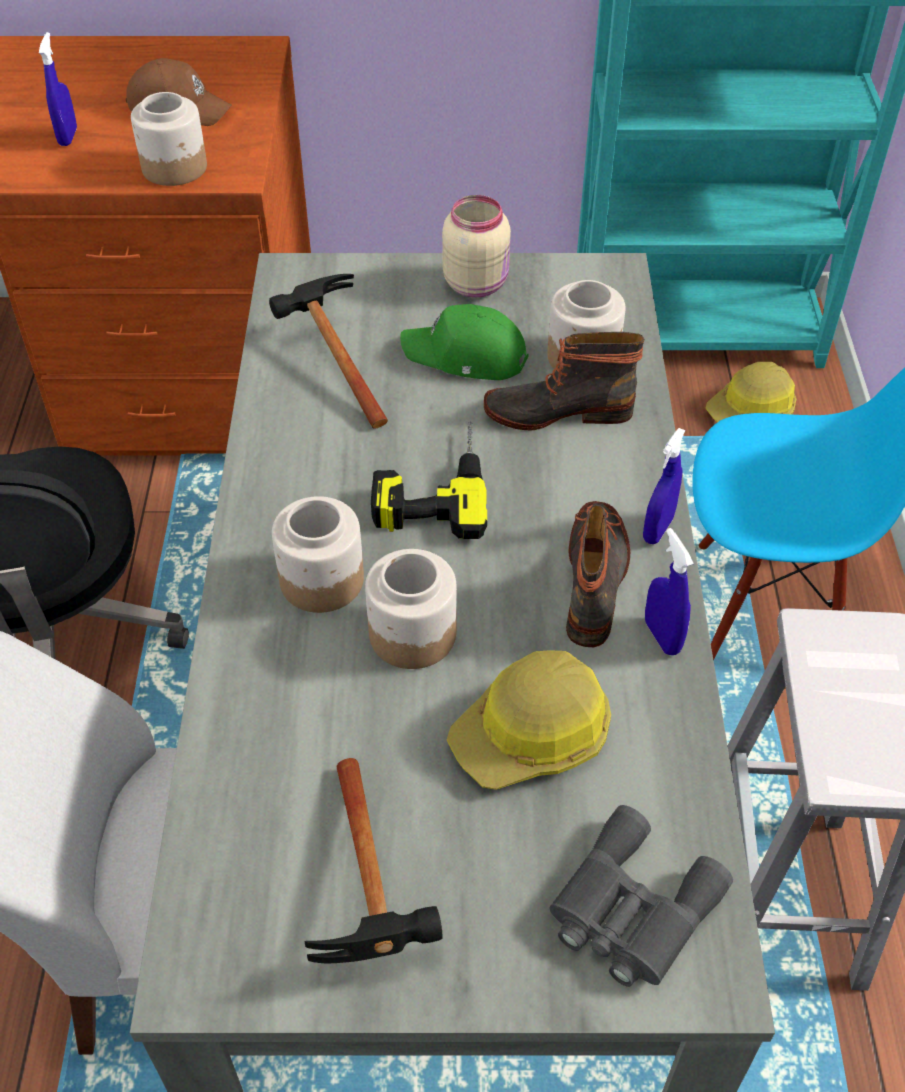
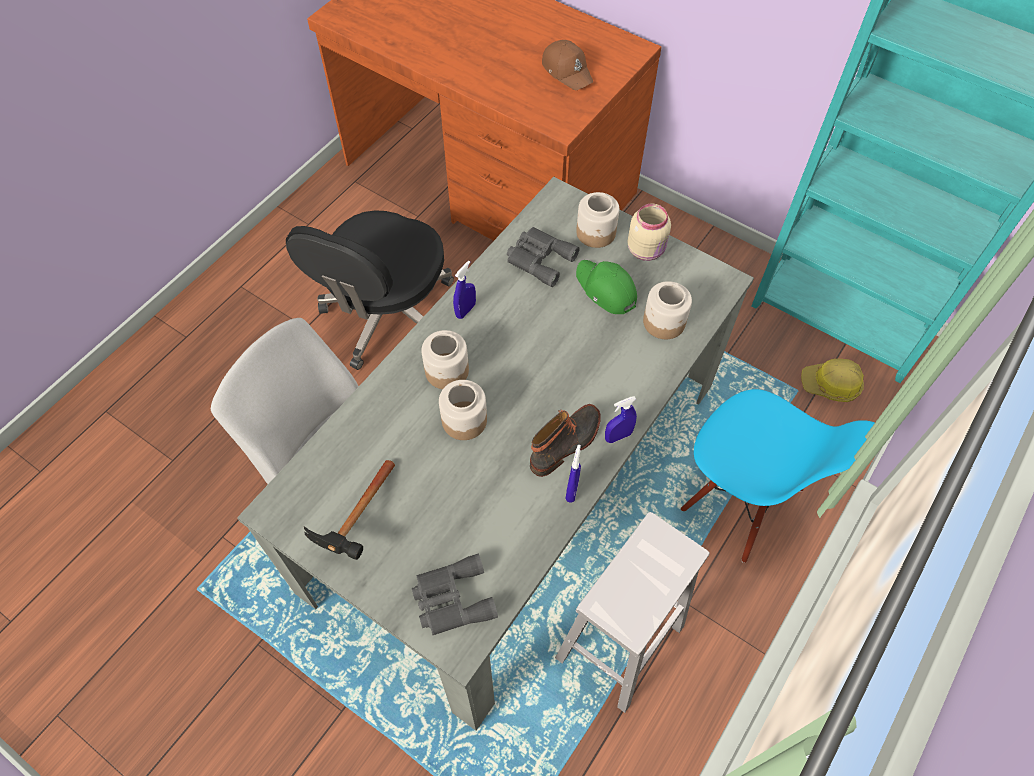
camera: 35 degrees right, 10 degrees up
(68, 137) = (501, 65): blue spray bottle -> blue spray bottle (465, 310)
(175, 168) = (537, 109): jar -> jar (596, 233)
(331, 362) = (539, 258): hammer -> grey binoculars
(430, 486) = (531, 351): power drill -> none
(533, 735) = (476, 499): hard hat -> none
(558, 410) = (625, 345): boot -> none

